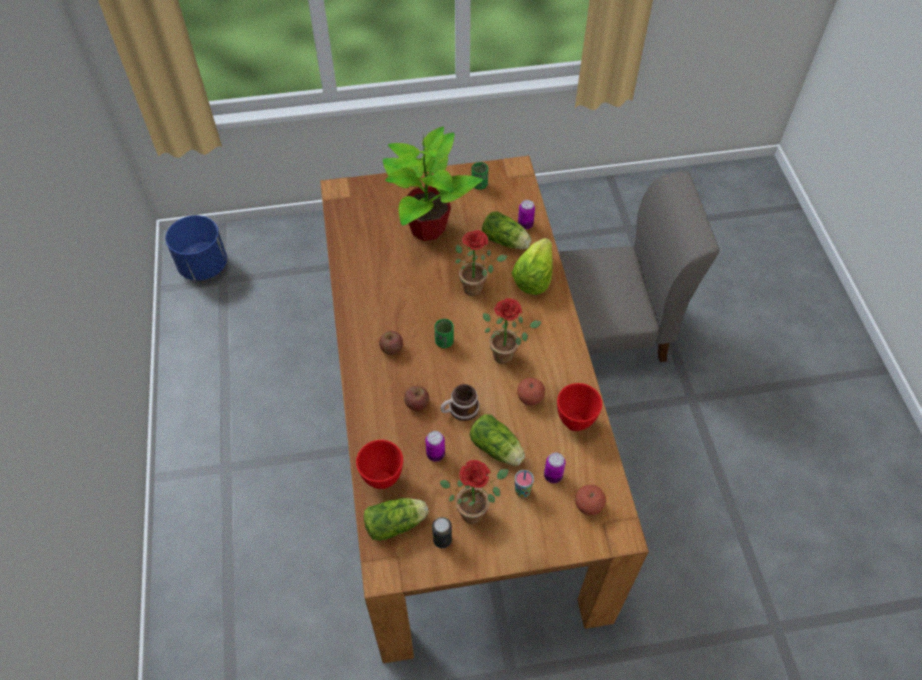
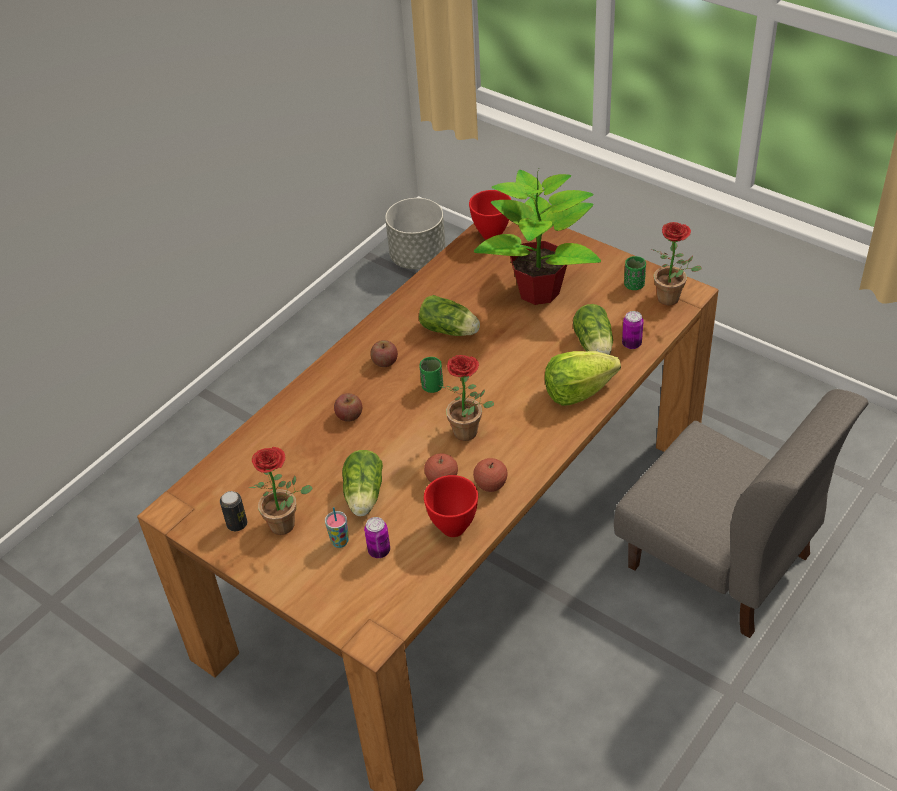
camera: 50 degrees right, 10 degrees down
(203, 265) = (418, 257): blue planter -> grey planter
(382, 480) = (252, 449): red bowl -> red bowl (490, 235)
(397, 523) = (223, 486): lettuce -> lettuce (451, 330)
(435, 454) = (313, 462): can -> none
(459, 410) = (374, 445): mug -> none
(477, 287) = (516, 365): potted plant -> potted plant (673, 299)
(588, 506) = (375, 596): apple -> apple (491, 485)

